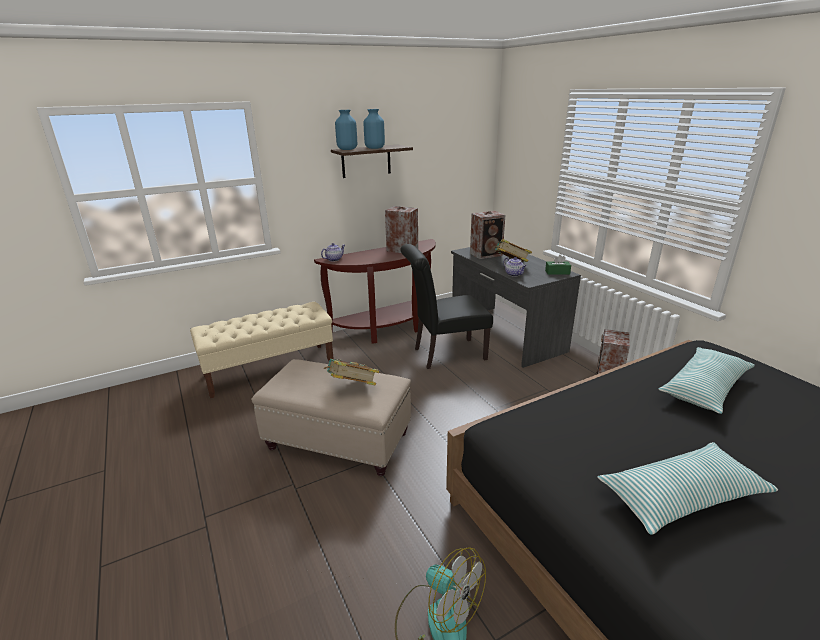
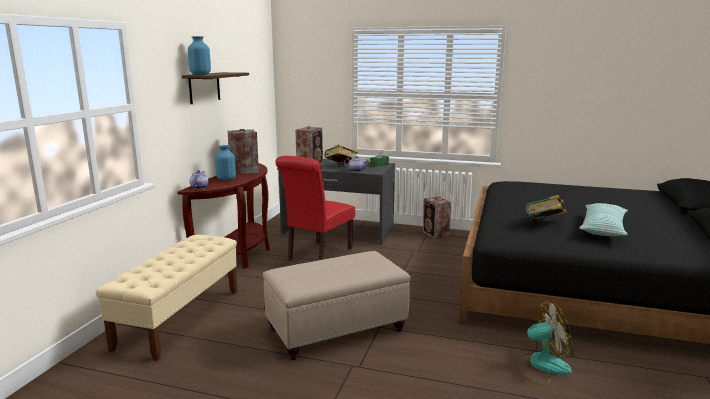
camera: 45 degrees left, 10 degrees down
(352, 387) = (353, 266): book -> book (544, 223)
(375, 148) = (221, 73): blue vase -> blue vase (226, 179)
(445, 354) = (317, 255): black chair -> red chair
(704, 388) = (538, 195): pillow -> none

